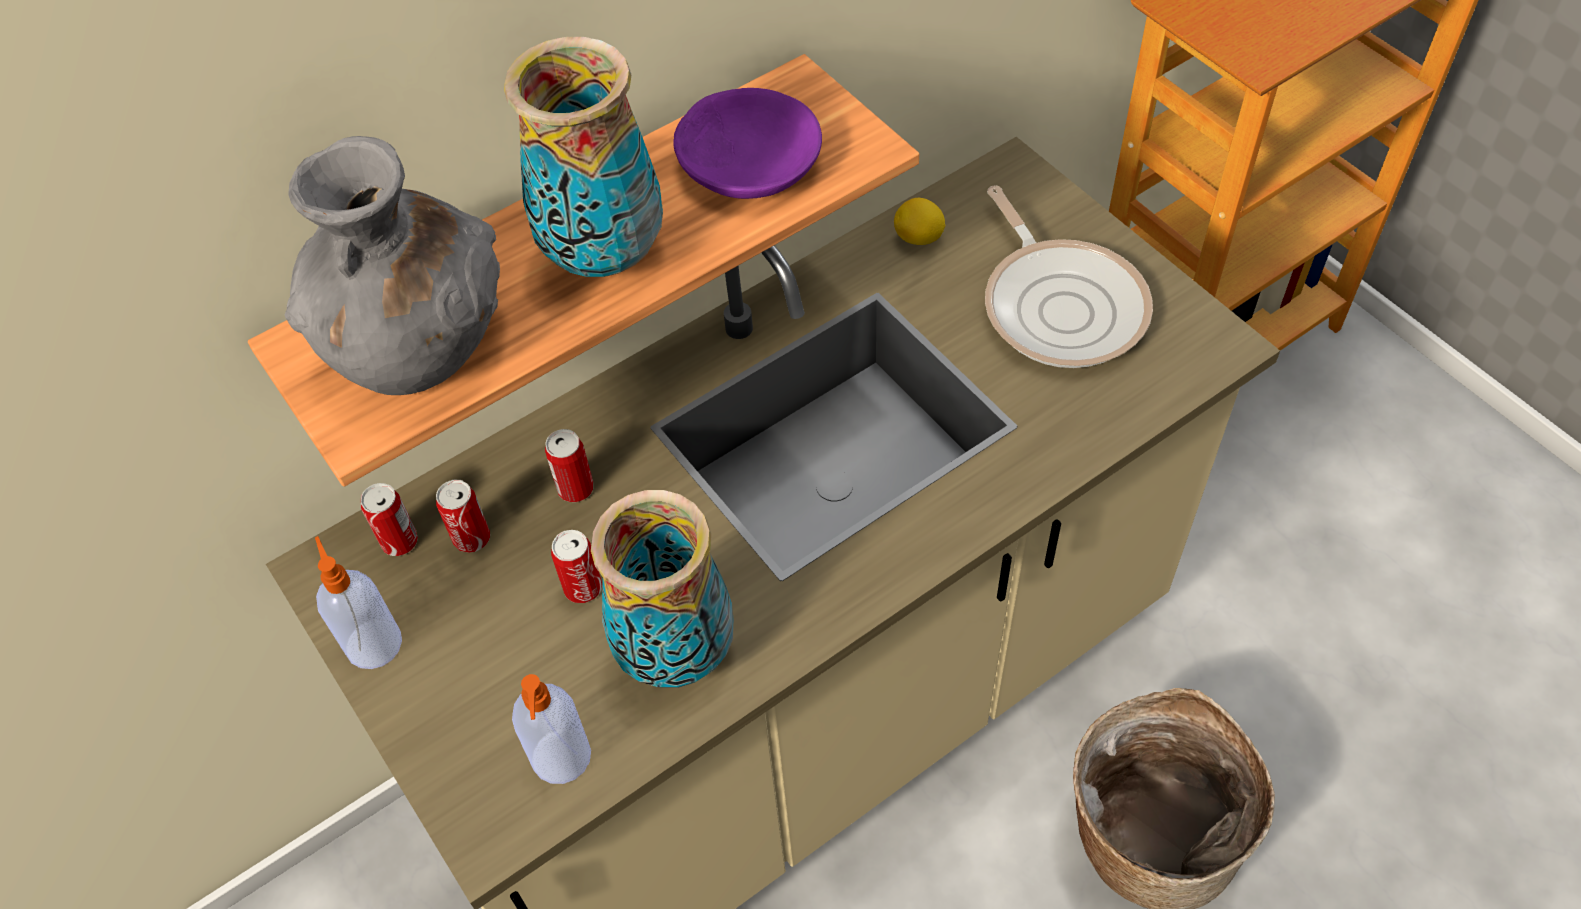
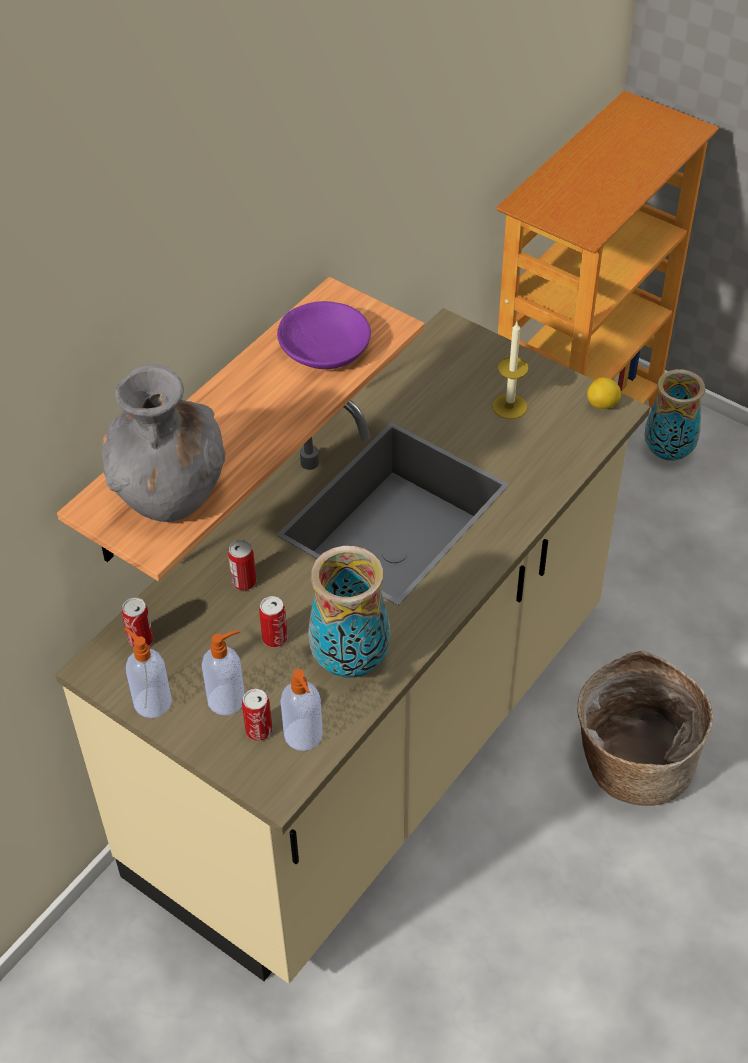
camera: 20 degrees left, 5 degrees down
(472, 538) = (188, 626): can -> can (259, 730)
(478, 668) = (228, 699): none -> soap dispenser
(603, 257) = (259, 419): vase -> vase (667, 452)
(918, 238) = (404, 384): lemon -> lemon (602, 405)
(1061, 305) = (509, 406): frying pan -> candle

